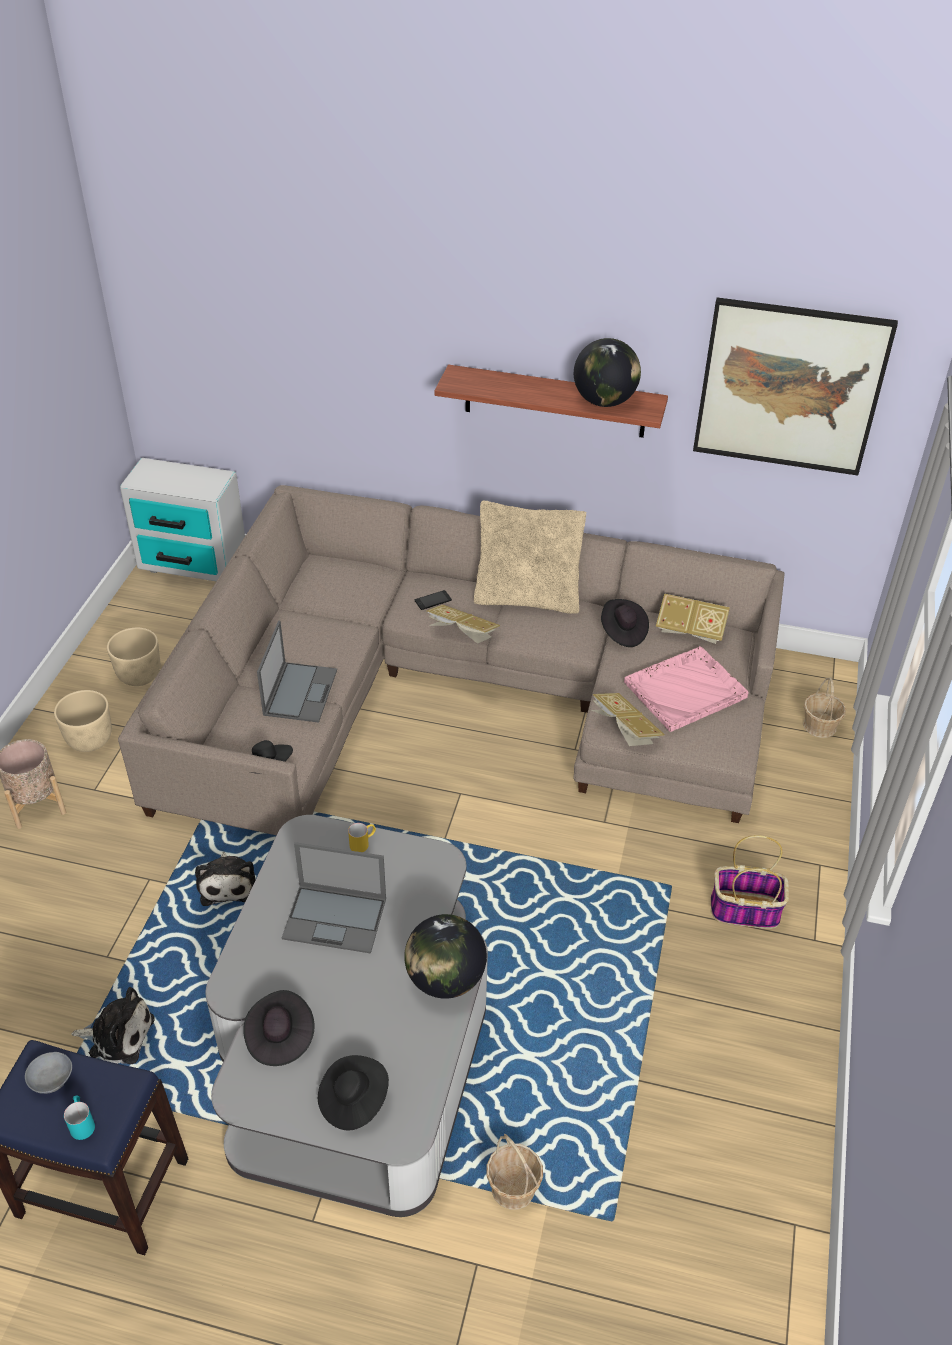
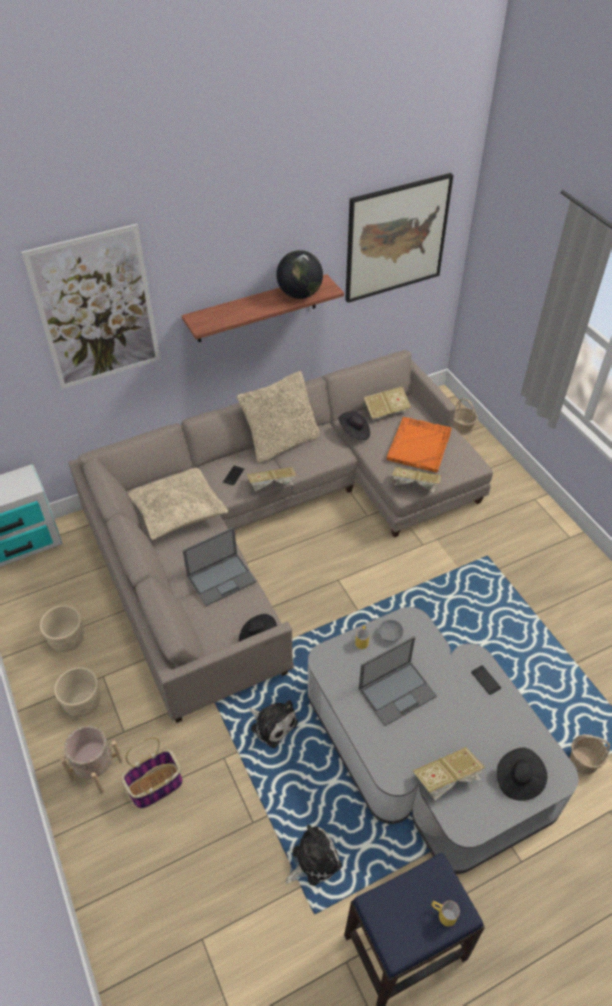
camera: 40 degrees left, 5 degrees up
(52, 1077) = (396, 906): grey bowl -> grey bowl (389, 634)
(81, 1122) = (443, 914): turquoise mug -> yellow mug
(280, 1037) = (447, 779): black hat -> book
(300, 691) = (222, 579): laptop -> laptop turned 90 degrees clockwise
(337, 603) = (178, 511): none -> beige pillow
(342, 311) = (97, 310): none -> picture
(445, 979) = (485, 680): globe -> phone
(686, 690) = (419, 445): pink tray -> orange tray
(744, 910) = (529, 545): basket -> basket (155, 786)

